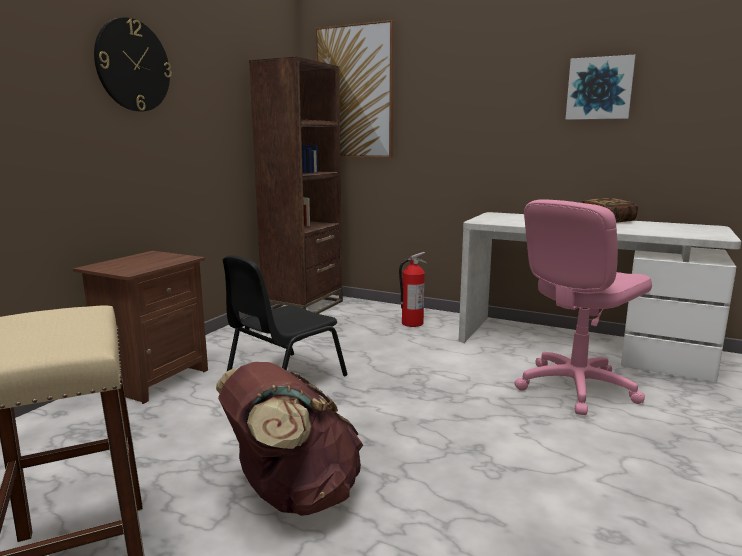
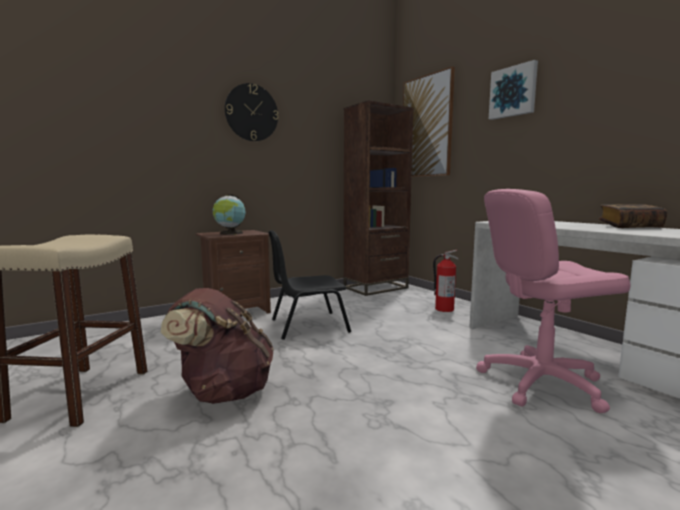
camera: 30 degrees right, 5 degrees down
(138, 263) = (230, 233): none -> globe
(599, 88) = (631, 95): picture -> picture (513, 92)

